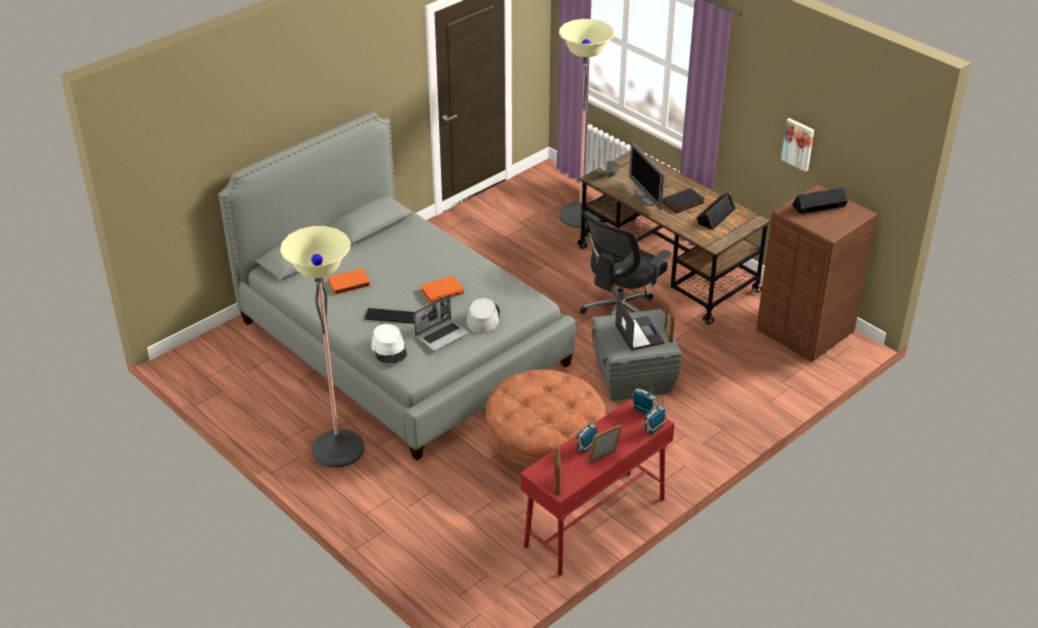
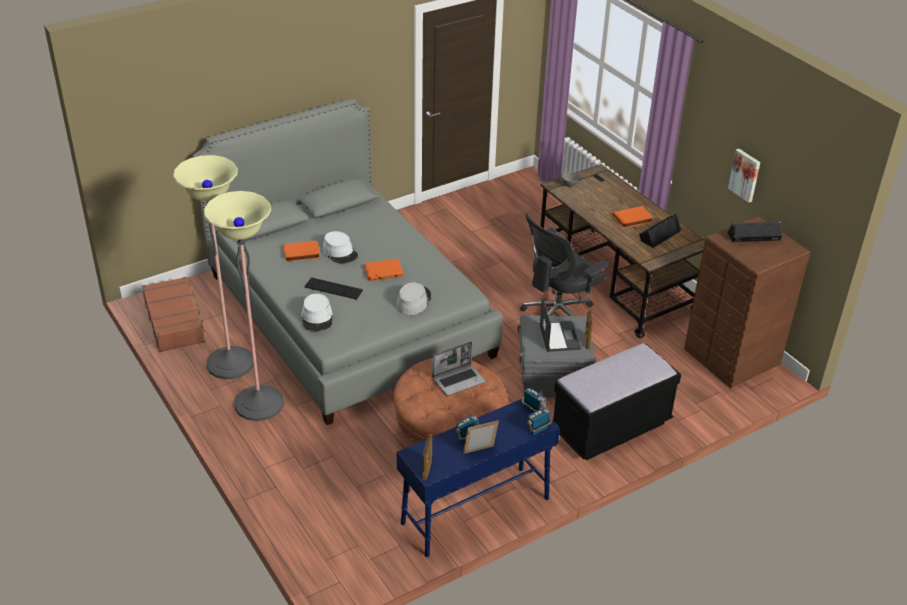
camera: 10 degrees right, 0 degrees up
(218, 376) = (175, 322): none -> brown suitcase
(389, 277) = (340, 252): none -> white hat
(442, 335) = (370, 311): laptop -> laptop (459, 380)
(580, 216) = (547, 221): floor lamp -> floor lamp (230, 363)
(594, 522) = (475, 510): red console table -> blue console table
(645, 197) = (597, 209): monitor -> none
(683, 203) = (632, 219): black book -> orange book
(706, 418) = (611, 427): none -> black bench

